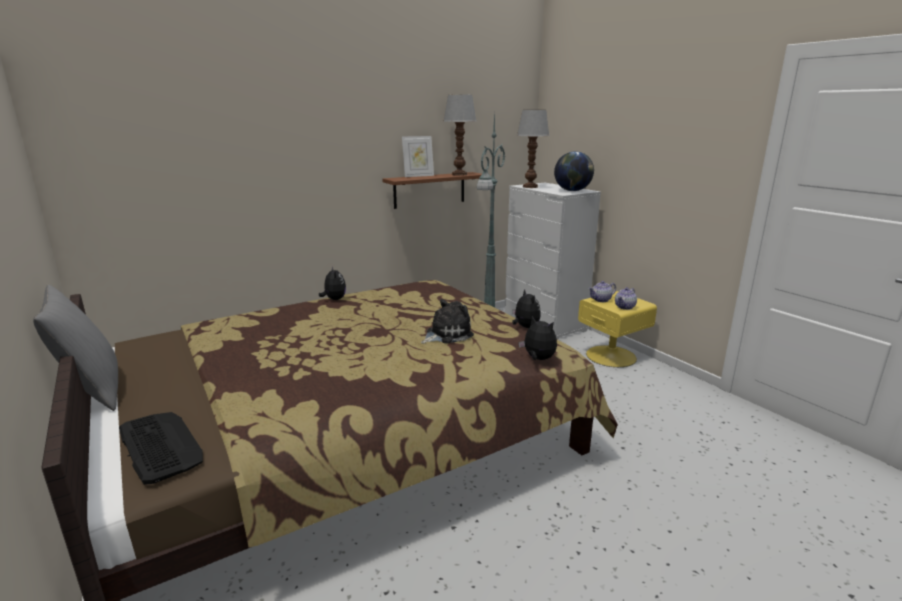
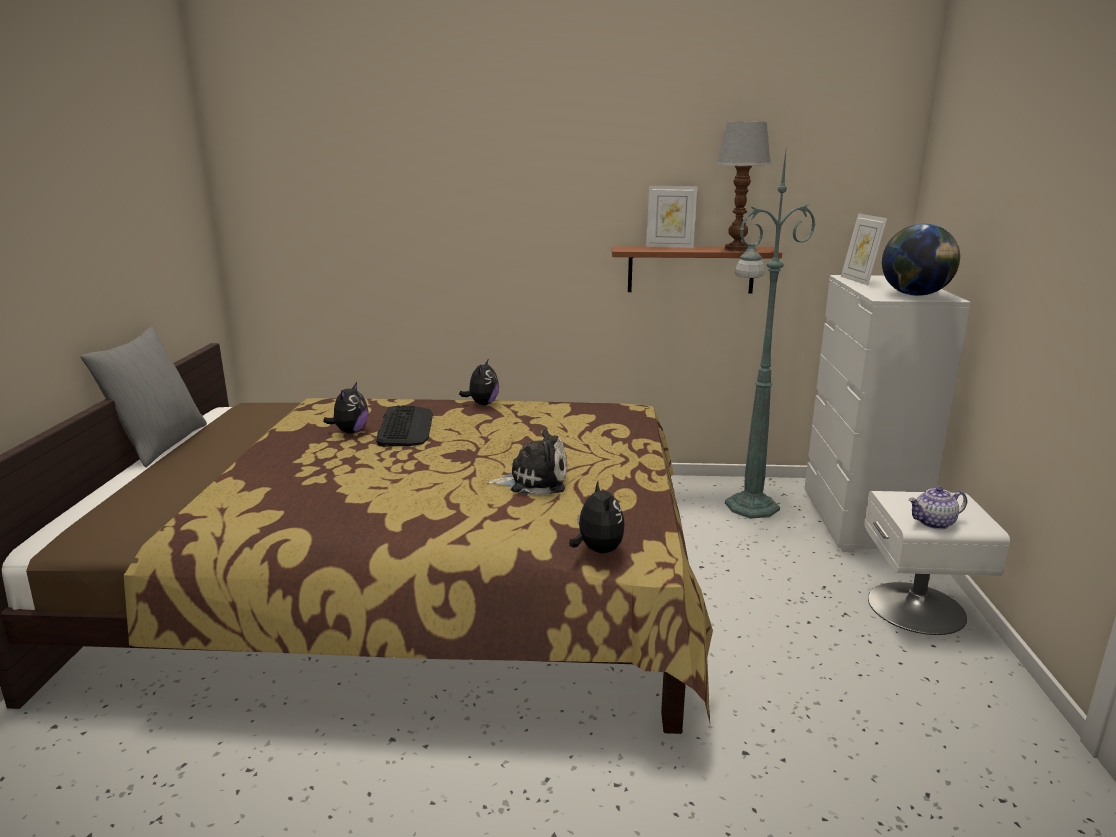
camera: 35 degrees right, 0 degrees up
(160, 445) = (122, 510): keyboard -> keyboard (405, 427)
(525, 327) = (657, 501): plush toy -> plush toy (350, 432)
(530, 187) = (858, 280): table lamp -> picture frame
(601, 300) = (906, 500): teapot -> none
(611, 356) = (917, 607): yellow nightstand -> white nightstand

